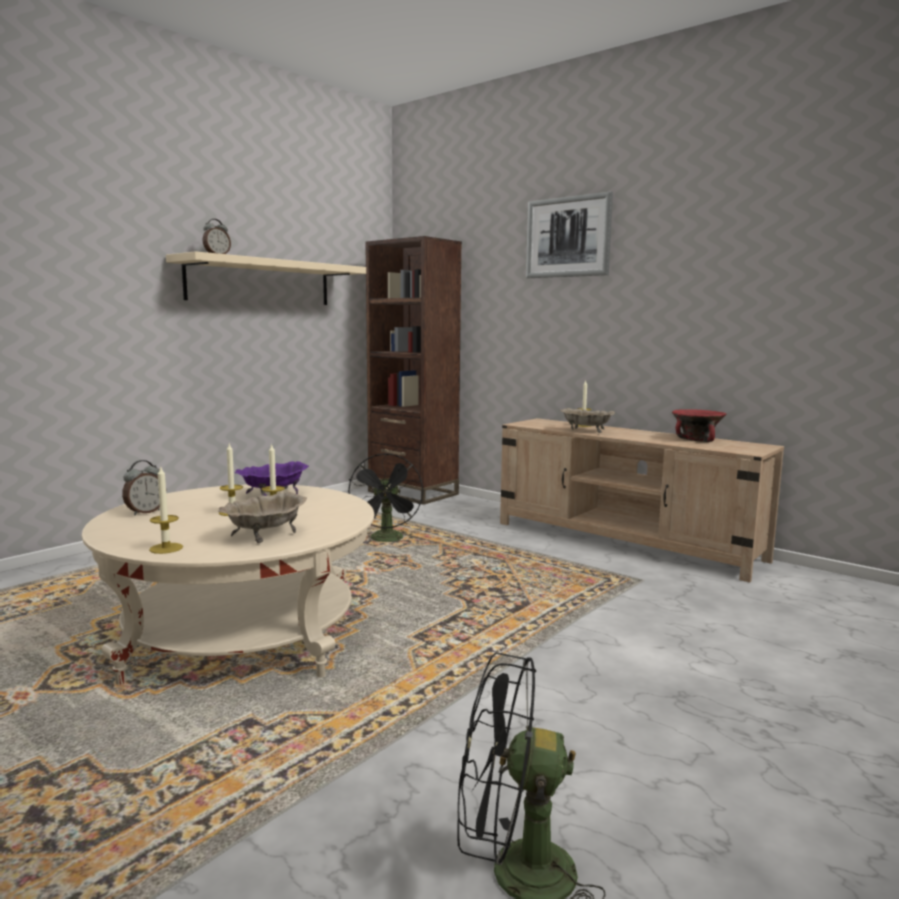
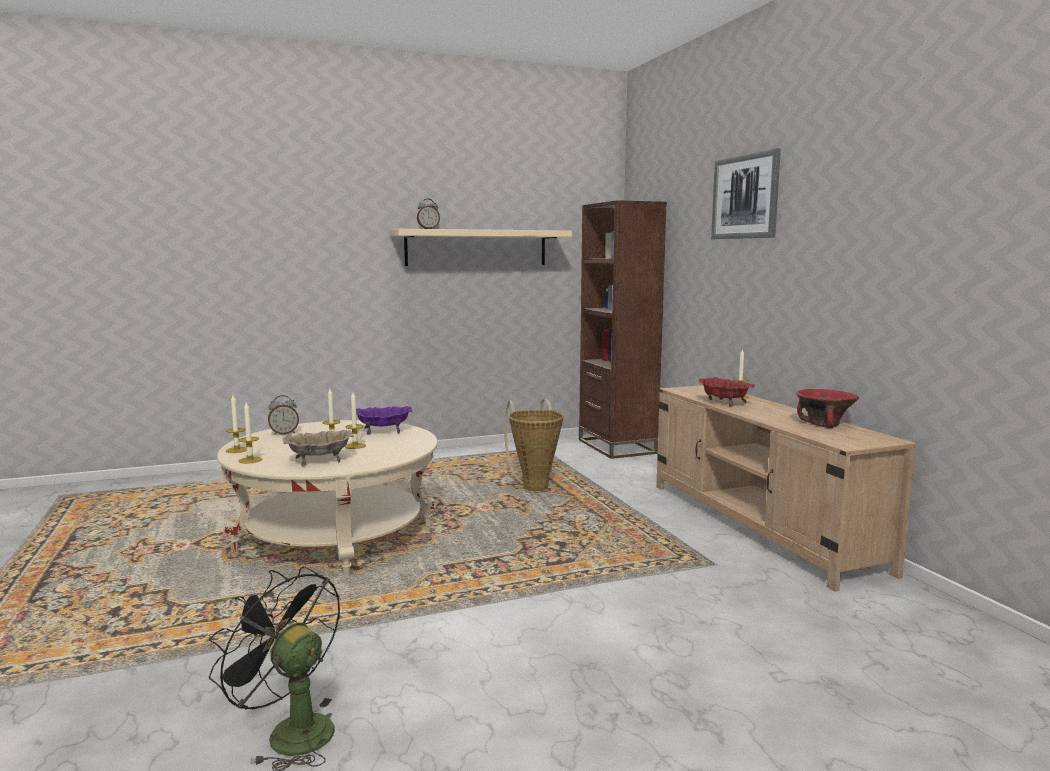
camera: 30 degrees right, 0 degrees up
(118, 539) = (237, 450): none -> candle
(388, 540) = (534, 485): black fan -> basket
(586, 431) = (724, 403): beige bowl -> red bowl

